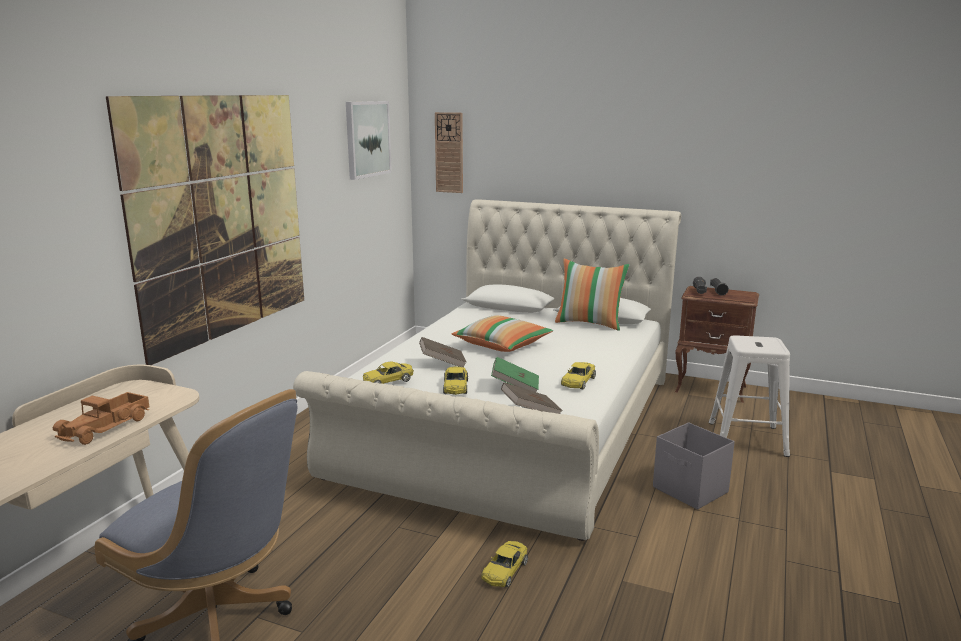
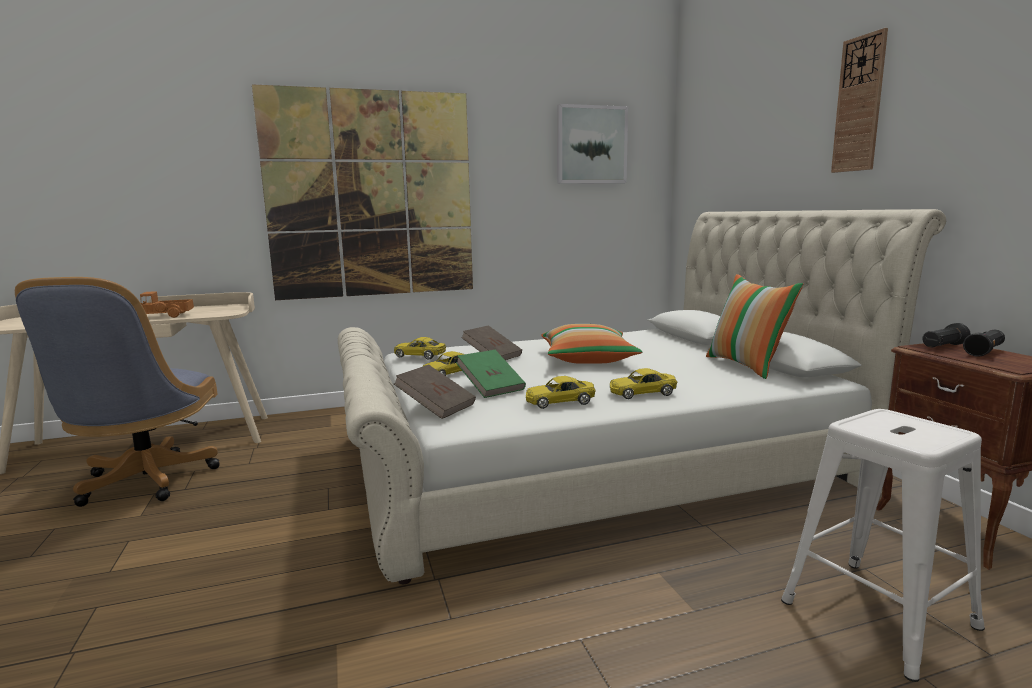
camera: 50 degrees right, 5 degrees down
(449, 152) = (699, 161): wall clock -> wall clock (859, 104)
(505, 570) = (296, 562): yellow toy car -> yellow toy car (642, 393)
(690, 490) = (627, 618): grey storage box -> none

